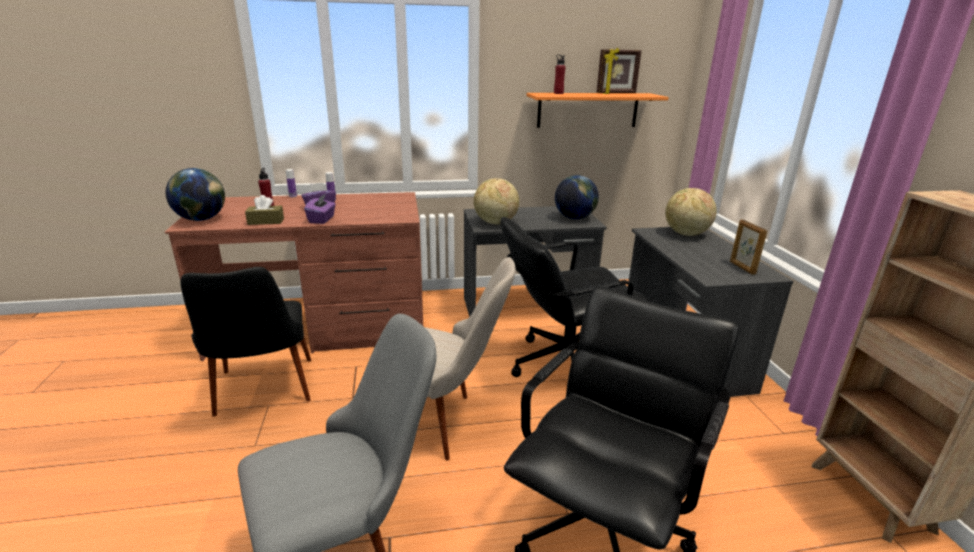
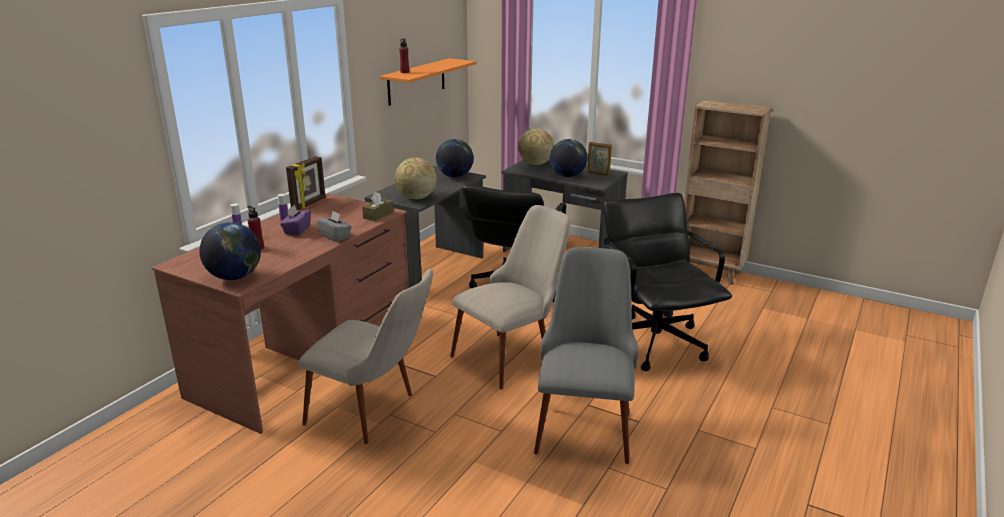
camera: 50 degrees left, 0 degrees up
(264, 397) = (375, 413): black chair -> beige chair
(266, 221) = (297, 255): brown tissue box -> brown tissue box (378, 215)
(322, 219) = (335, 236): purple tissue box -> grey tissue box
(616, 93) = (436, 64): picture frame -> picture frame (309, 204)
(694, 257) = (567, 176): none -> globe

